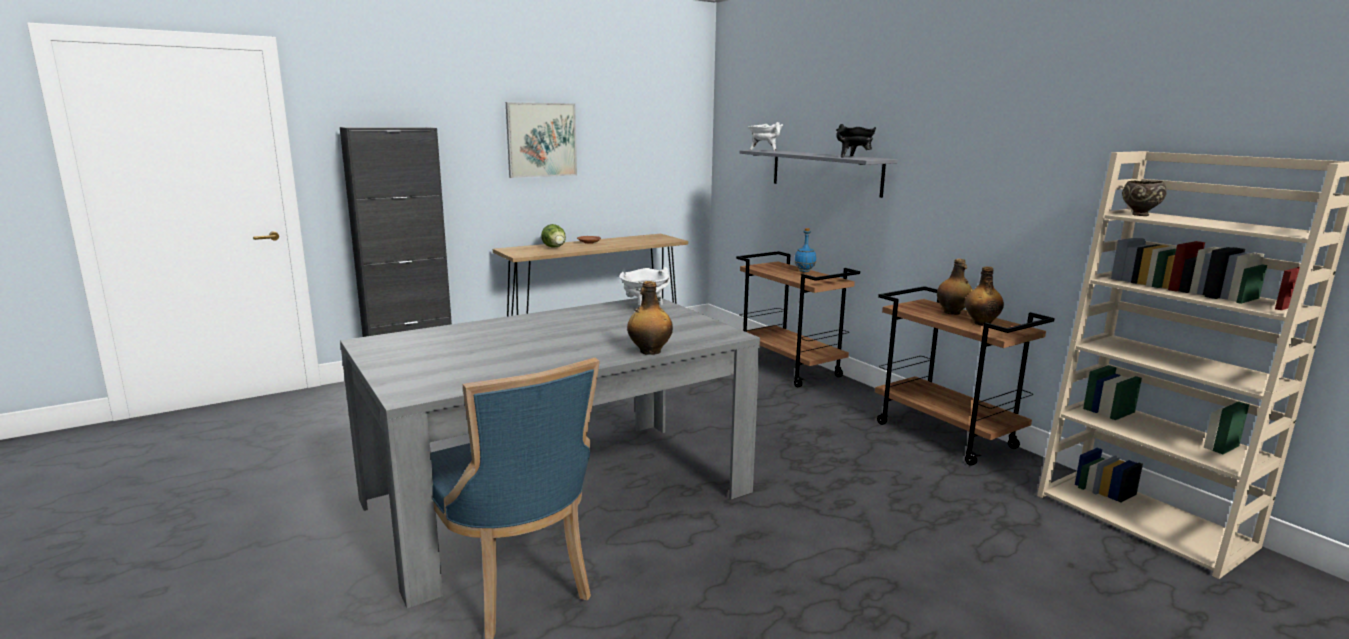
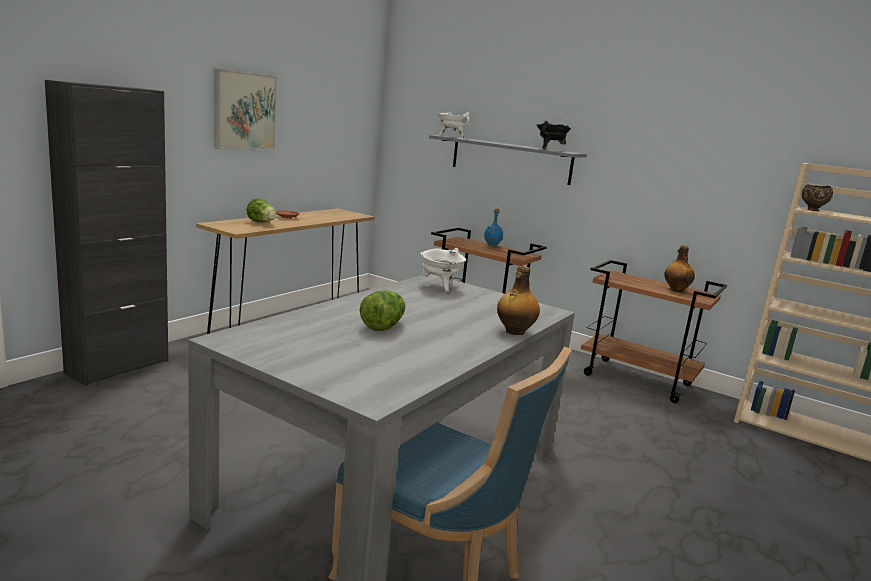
camera: 25 degrees left, 0 degrees up
(522, 339) = (383, 326): none -> lettuce
(952, 312) = (646, 281): bottle -> none

